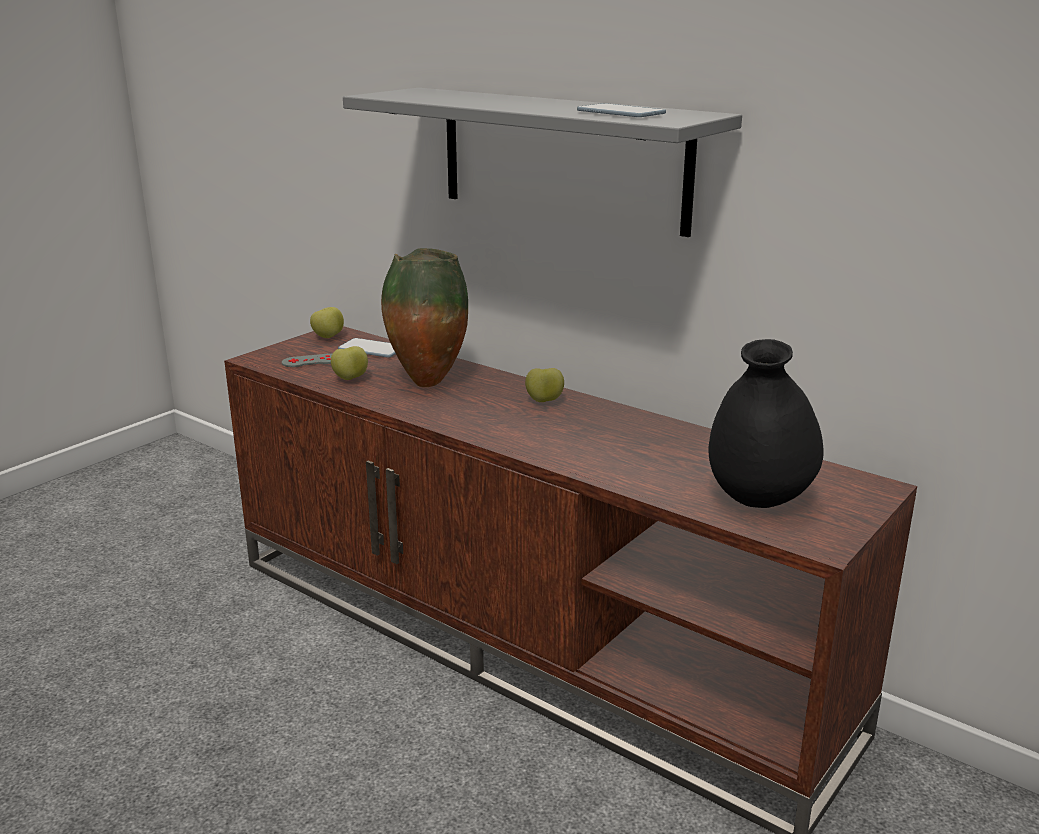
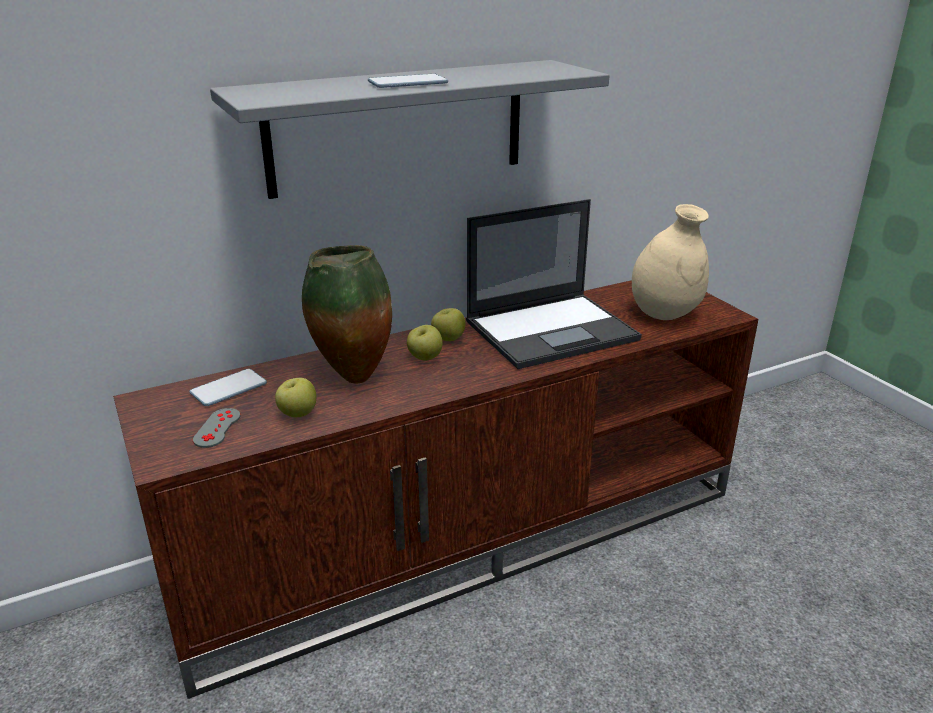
camera: 65 degrees left, 5 degrees up
(328, 337) = (155, 406): apple -> apple (425, 358)
(620, 113) = (519, 73): phone -> phone (408, 83)
(626, 443) = (553, 330): none -> laptop
(758, 500) = (665, 314): black vase -> beige vase

